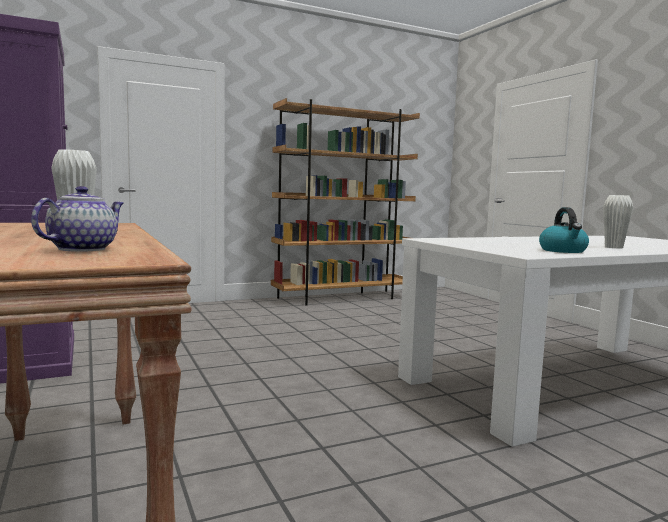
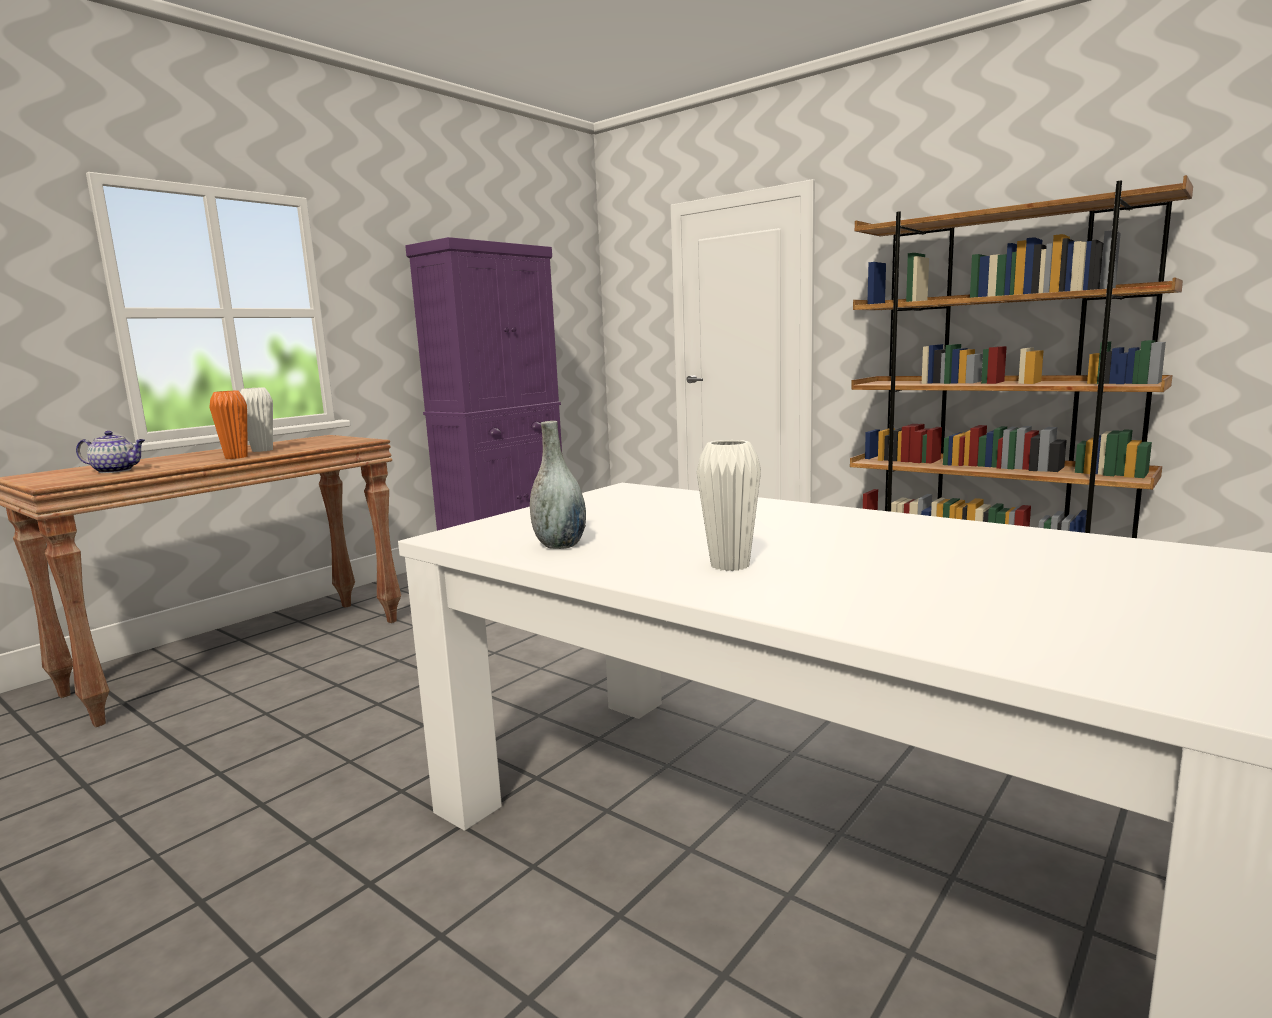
camera: 65 degrees right, 5 degrees up
(116, 235) = (236, 457): none -> orange vase
(563, 251) = (560, 545): kettle -> grey vase

